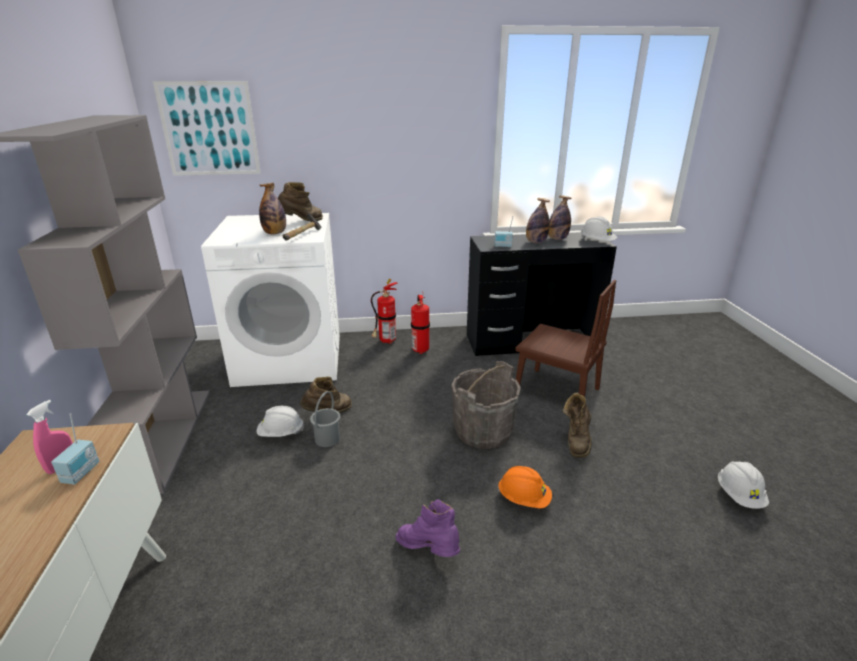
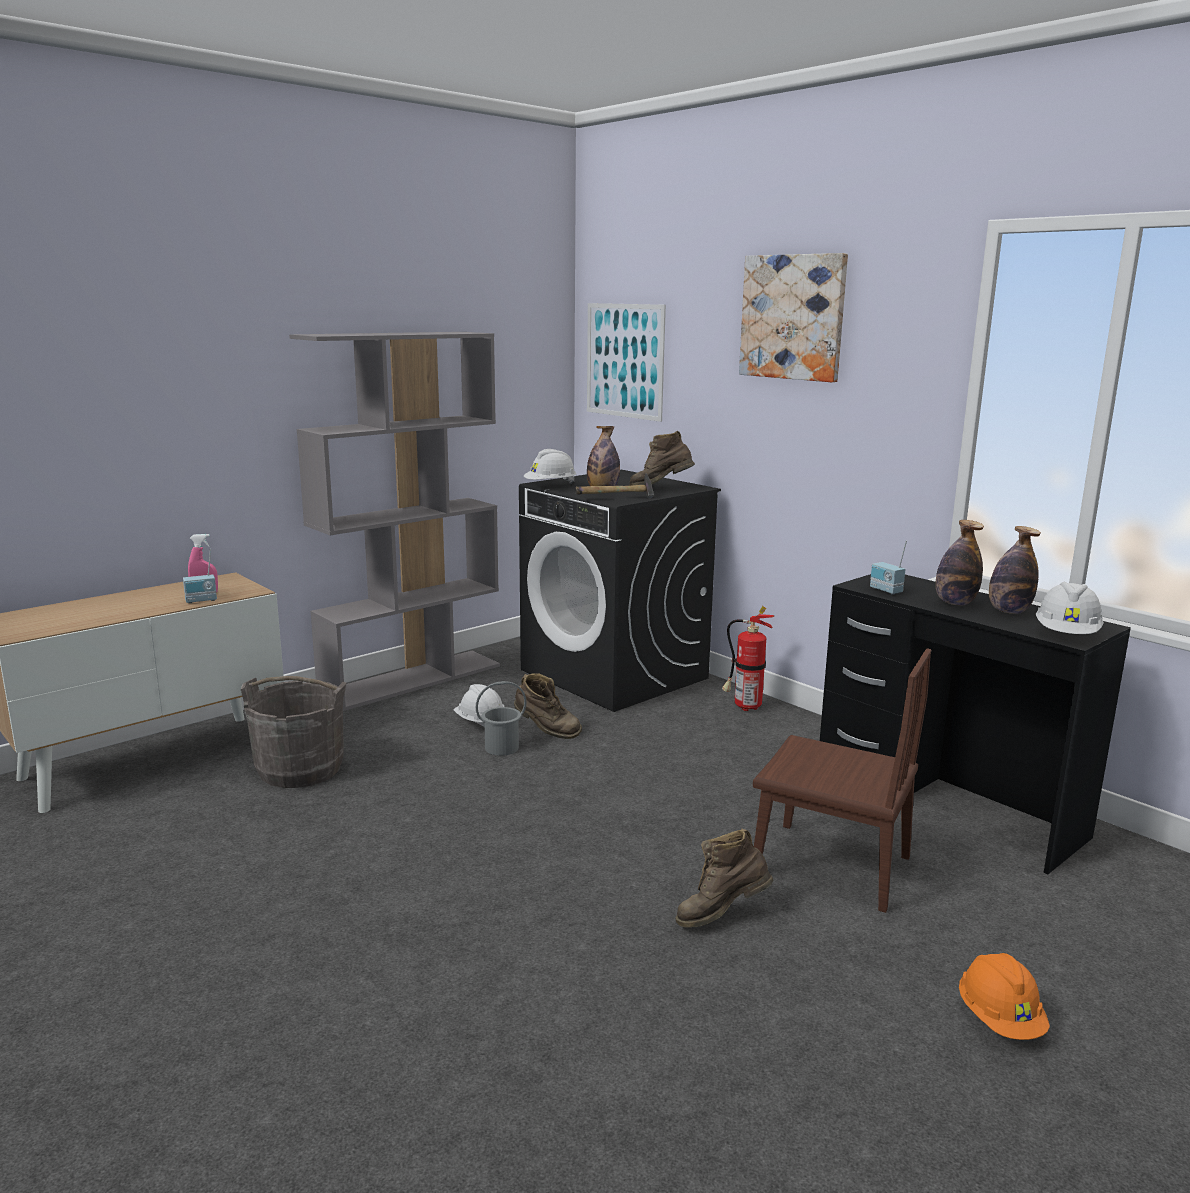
camera: 55 degrees right, 10 degrees down
(290, 359) = (615, 674): white washing machine -> black washing machine
(301, 222) = (660, 489): brown boot -> brown boot turned 150 degrees clockwise
(371, 88) = (793, 317): none -> picture
(420, 350) = (764, 733): fire extinguisher -> none
(429, 551) = (388, 865): purple boot -> none
(483, 431) = (642, 834): grey bucket -> grey bucket (300, 769)
(524, 499) = (538, 903): orange hard hat -> orange hard hat (999, 1019)
(556, 391) = (830, 865): brown chair -> brown chair turned 60 degrees counterclockwise
(739, 495) = (786, 1124): white hard hat -> white hard hat (550, 486)

